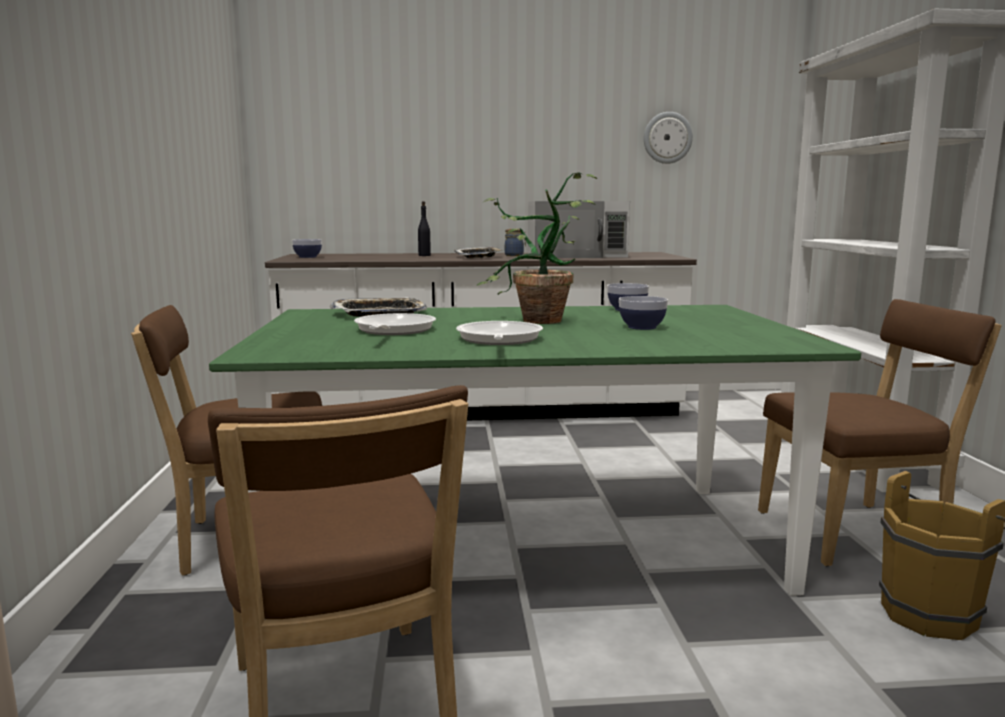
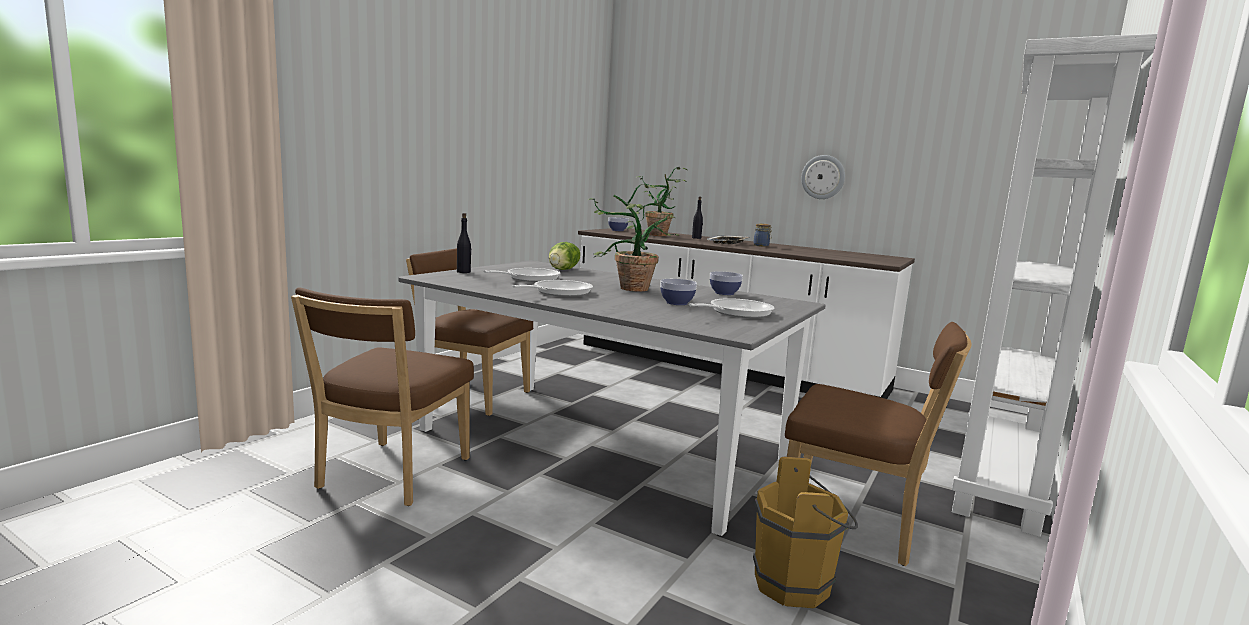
camera: 35 degrees right, 0 degrees up
(276, 338) = (464, 272): none -> black bottle
(374, 257) = (655, 235): none -> potted plant
(380, 313) = (563, 270): tray -> lettuce
(524, 543) = (600, 444): green dining table -> grey dining table
(576, 255) = (813, 251): white microwave -> none
(667, 138) = (935, 152): wall clock -> wall clock (823, 177)
(722, 326) = (736, 313): none -> frying pan

